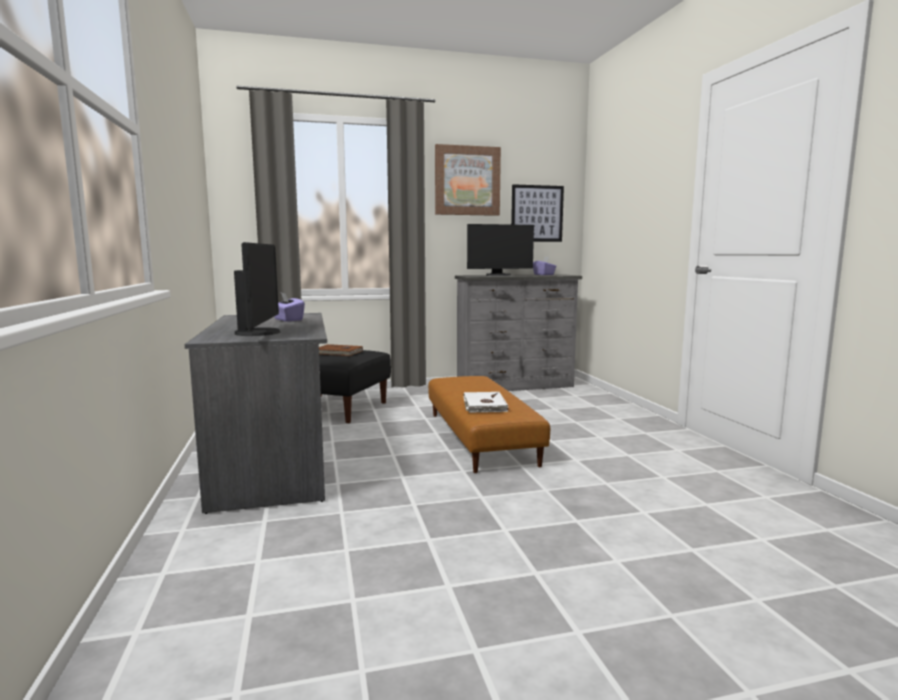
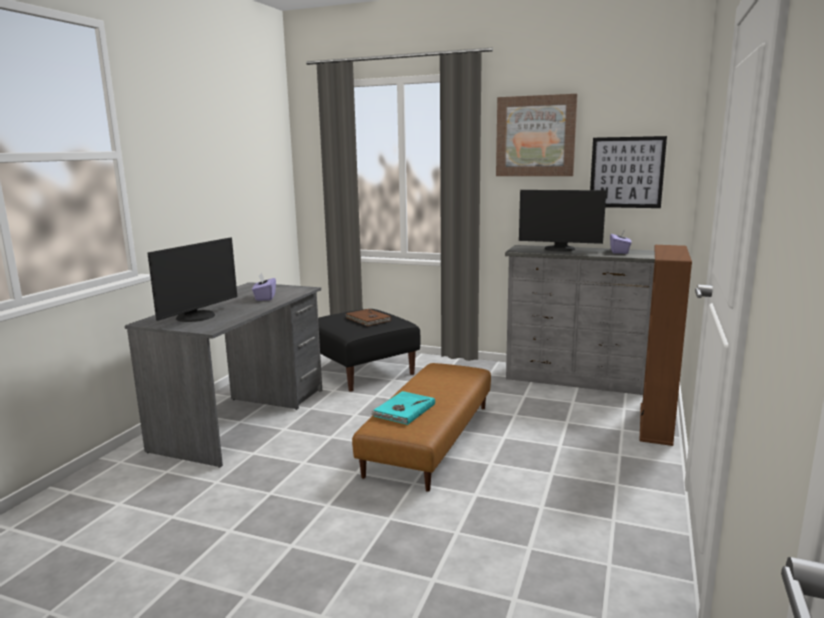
camera: 35 degrees right, 5 degrees up
(483, 405) = (403, 410): white book -> turquoise book
(608, 399) = (656, 424): none -> brown bookcase

